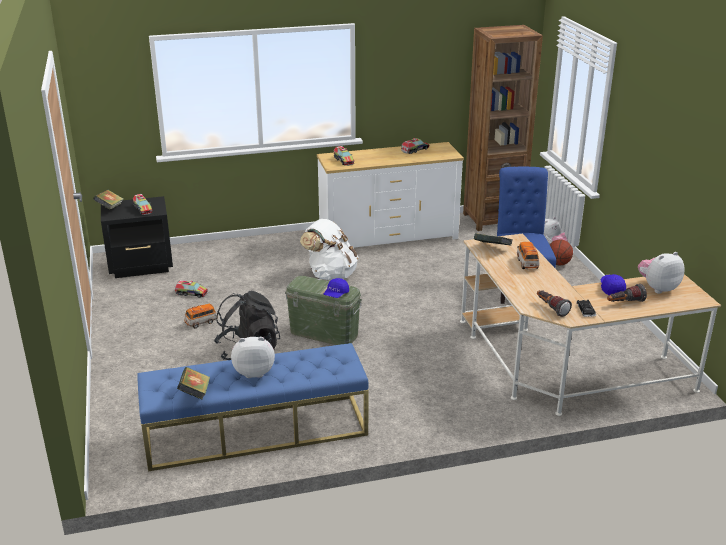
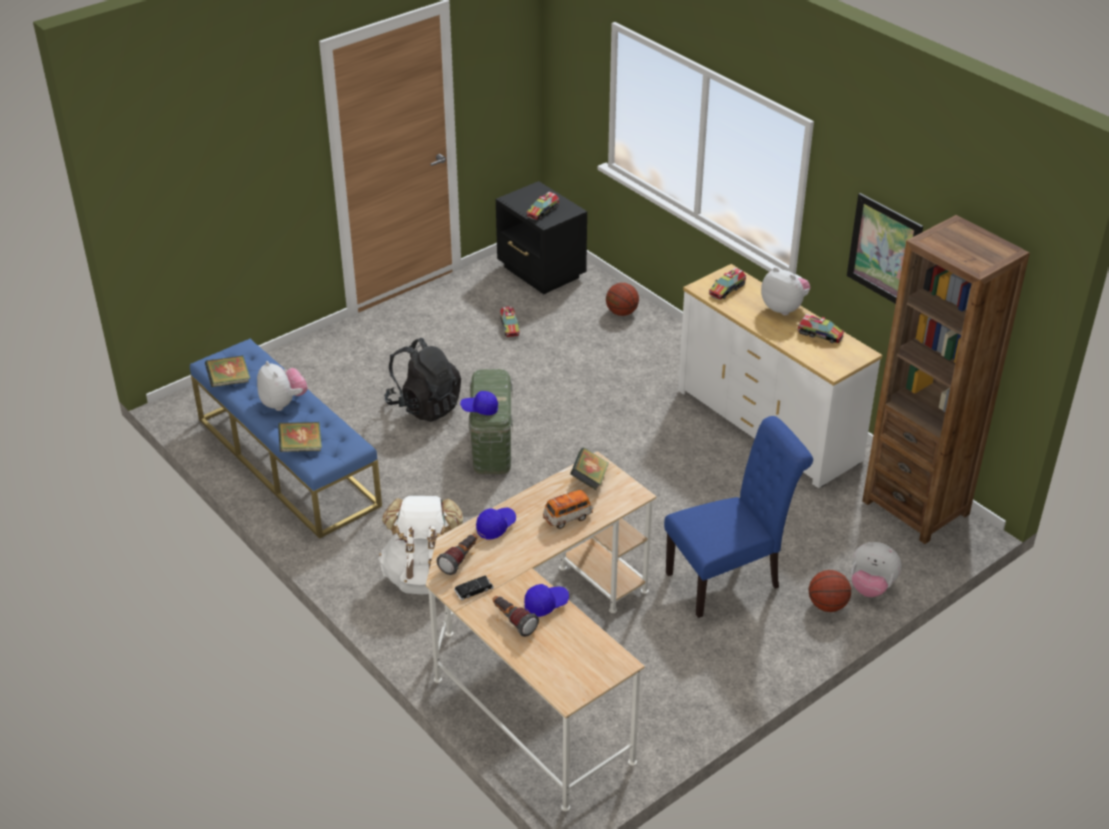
camera: 65 degrees right, 10 degrees up
(110, 208) = (529, 191): book -> book (301, 447)
(201, 322) = (456, 356): toy car -> none
(225, 251) = (621, 312): none -> basketball
(330, 274) = (628, 409): white backpack -> white backpack (424, 575)
(423, 81) = (884, 251): none -> picture
(522, 289) = (496, 526): none -> blue cap
(657, 288) = (576, 647): plush toy -> plush toy (784, 308)

